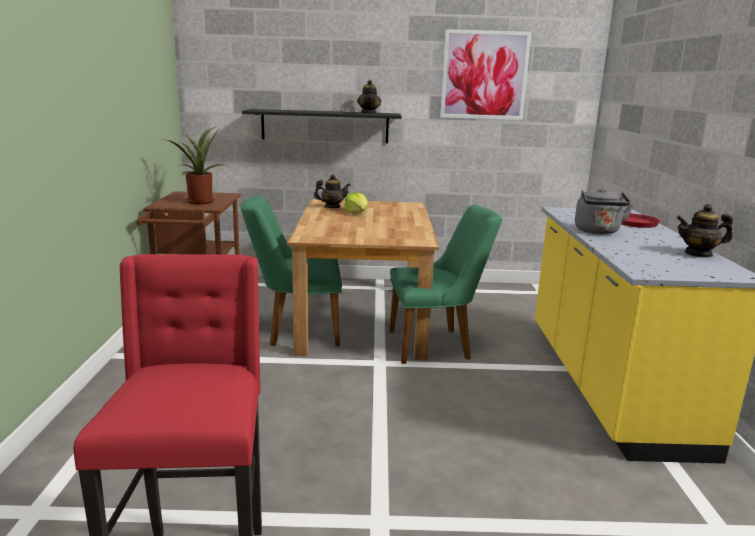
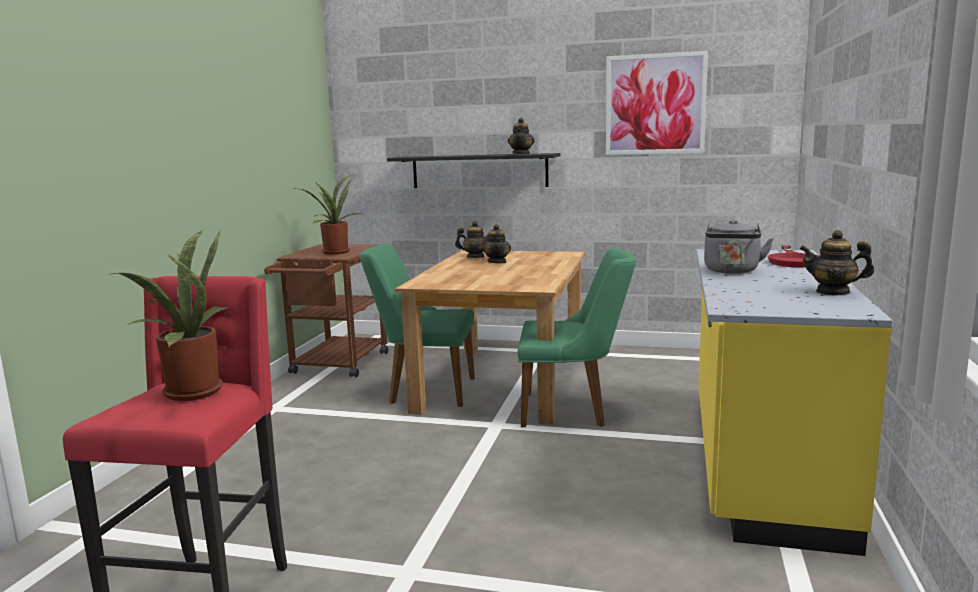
camera: 15 degrees right, 5 degrees down
(188, 379) = (188, 391): none -> potted plant
(357, 213) = (497, 262): lettuce -> teapot

